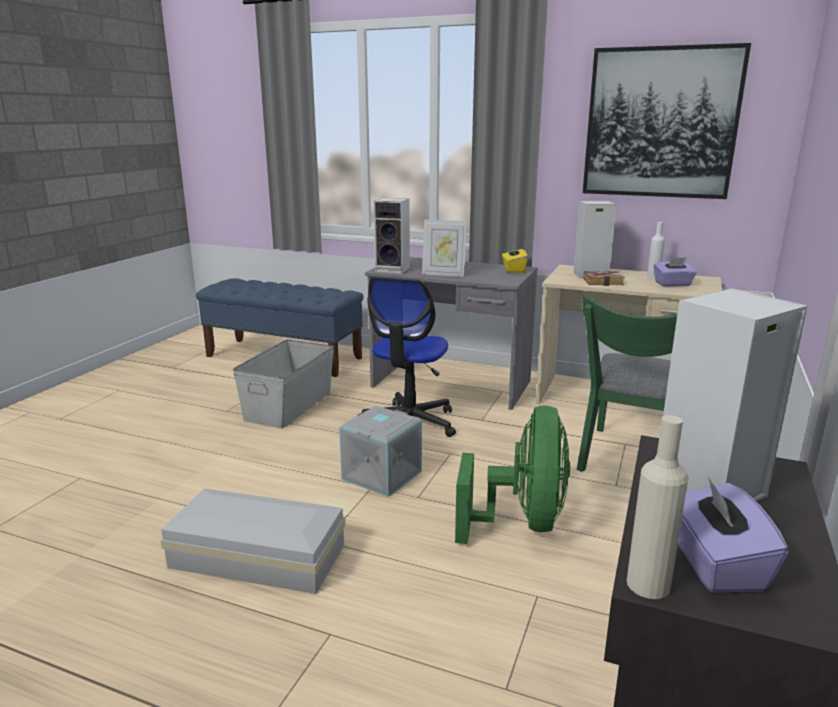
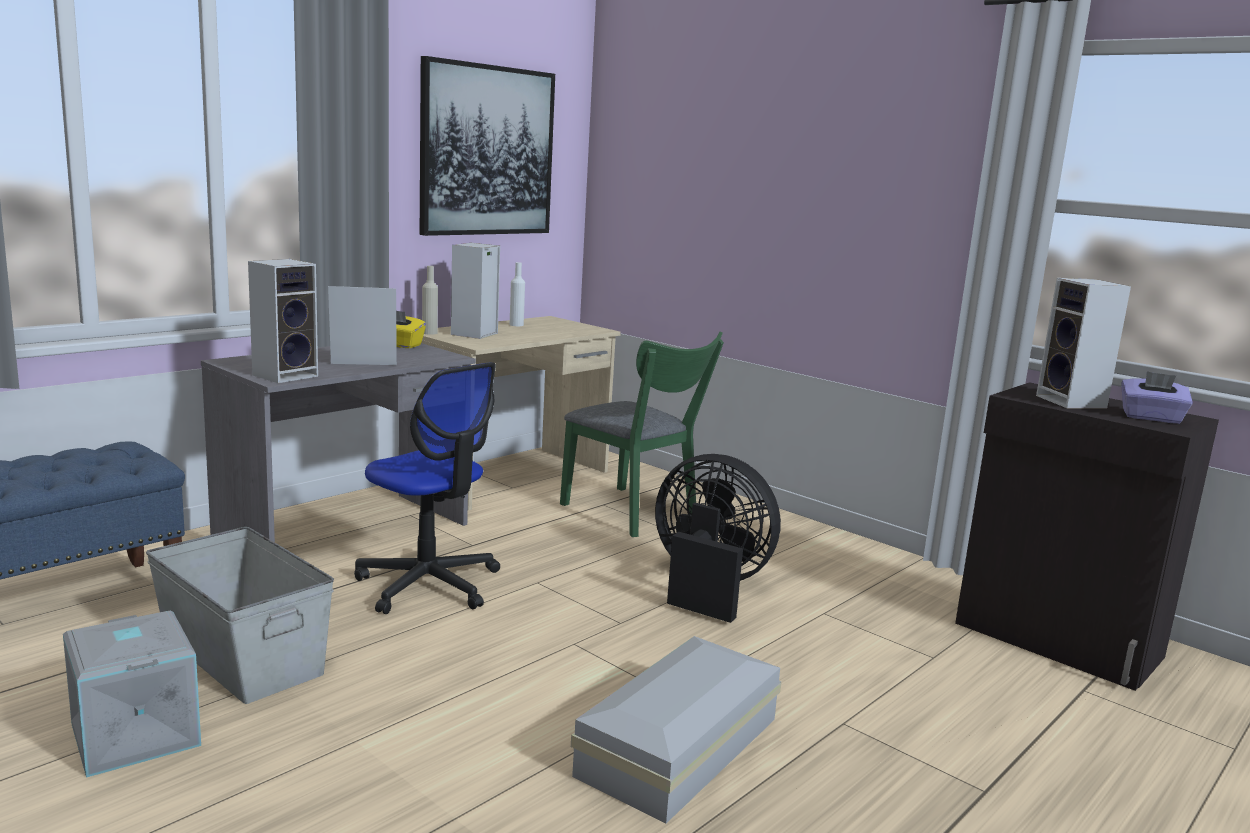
camera: 70 degrees left, 5 degrees down
(381, 474) = (548, 631): grey storage box -> grey storage box (132, 735)
(443, 274) = (363, 365): picture frame -> picture frame turned 135 degrees counterclockwise
(522, 522) = (707, 586): green fan -> black fan
(604, 282) = (511, 337): book -> none
(648, 584) = (1176, 430): beige bottle -> beige bottle (429, 333)
(673, 284) = (553, 328): purple tissue box -> none

